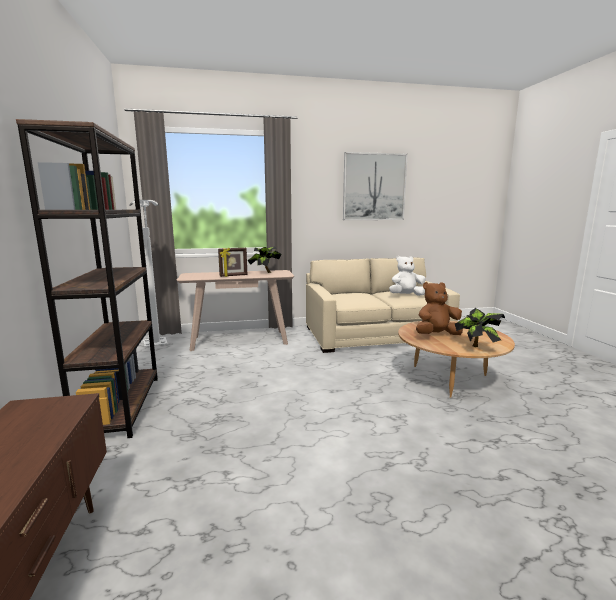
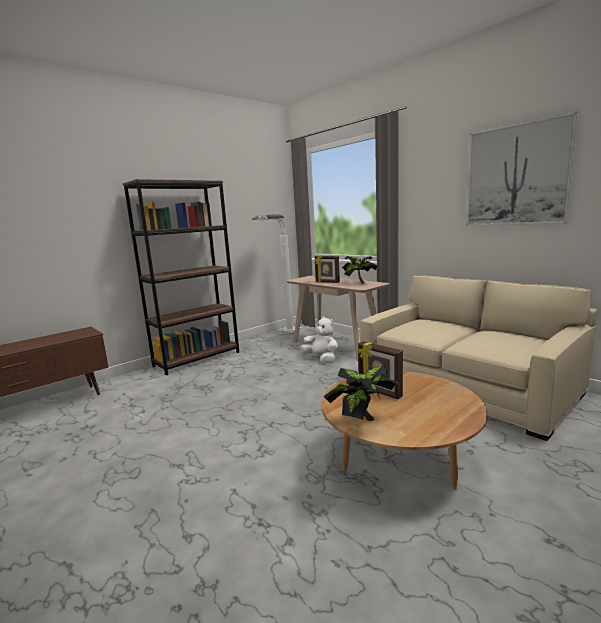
camera: 60 degrees right, 0 degrees up
(406, 295) = (496, 341): white plush toy -> white plush toy (321, 359)
(436, 335) = (379, 392): brown plush toy -> picture frame

